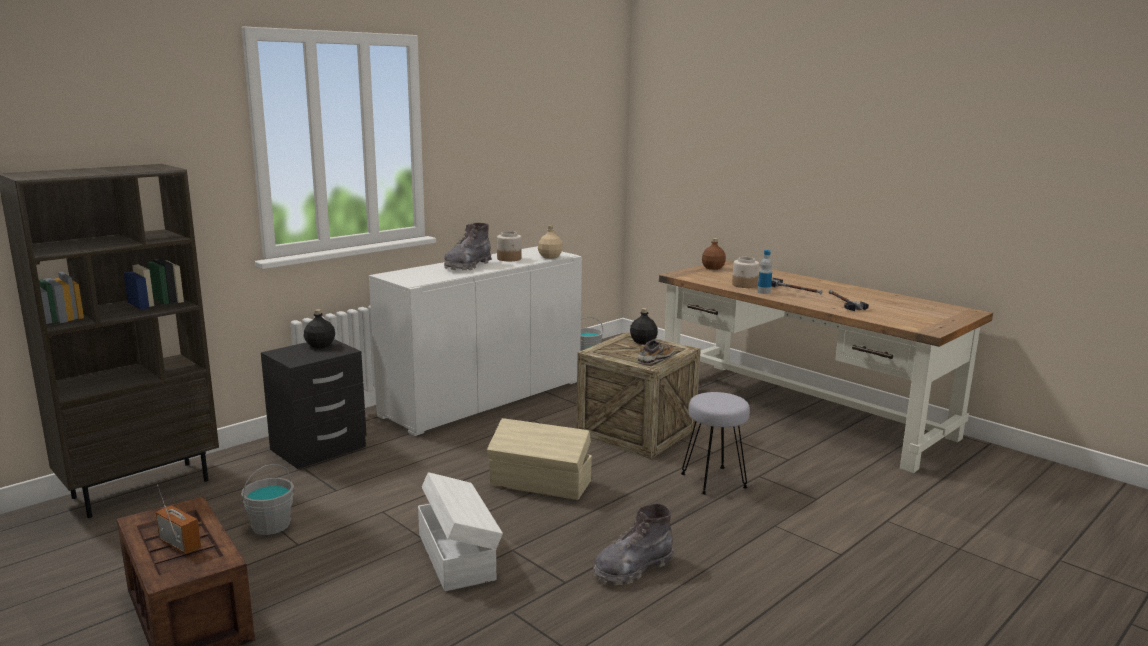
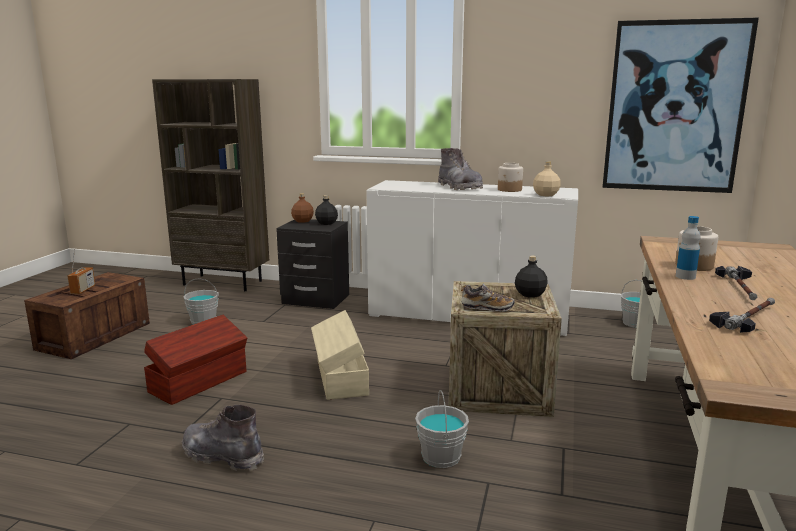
camera: 60 degrees right, 0 degrees up
(457, 555) = (200, 382): white storage box -> brown storage box
(467, 266) = (459, 187): grey boot -> grey boot turned 120 degrees counterclockwise
(580, 163) = (675, 107): none -> picture
(713, 268) = (732, 246): brown bottle -> brown bottle (303, 221)
(714, 481) = (441, 457): grey stool -> grey bucket

